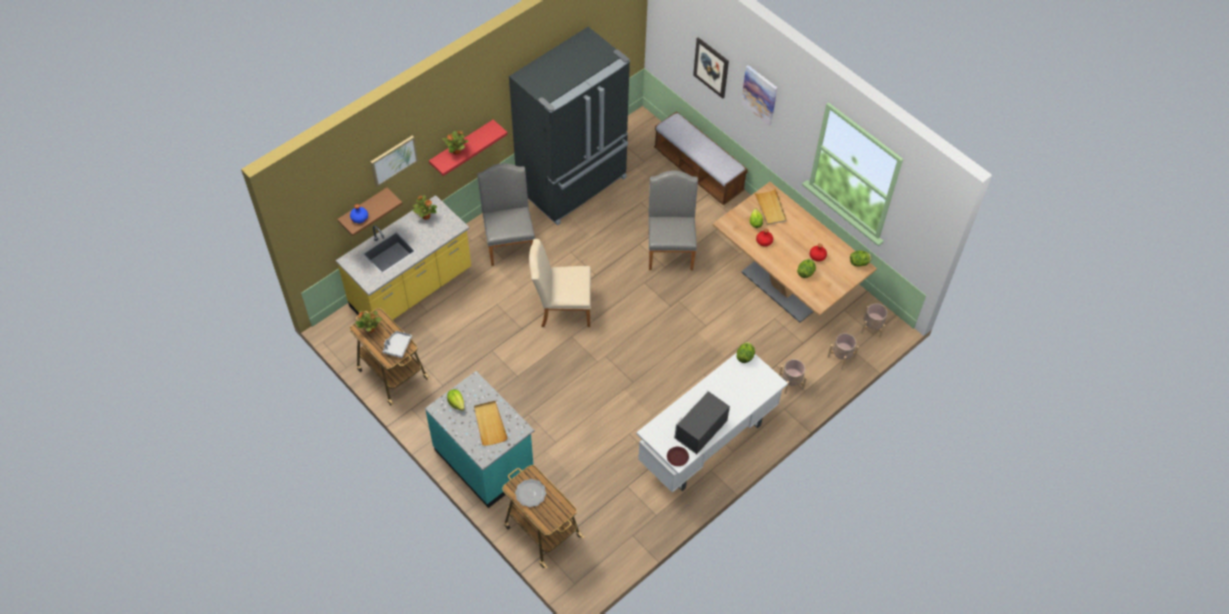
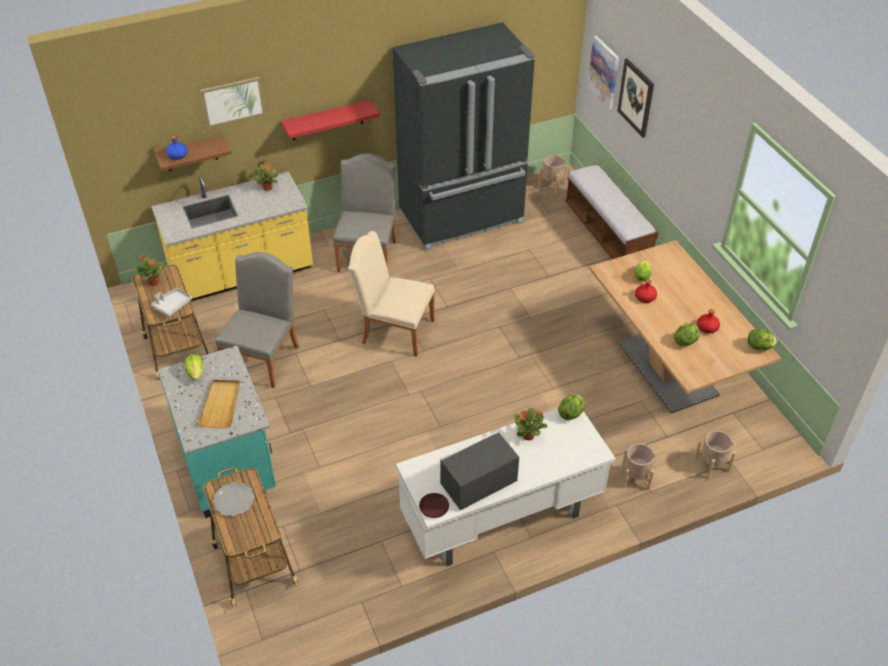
camera: 20 degrees right, 10 degrees down
(457, 151) = (315, 119): potted plant -> potted plant (528, 436)
(670, 247) = (544, 299): grey chair -> grey chair (264, 356)
(759, 95) = (681, 126): picture -> picture (604, 72)
(770, 208) = (666, 266): beige tray -> none
(872, 327) = (763, 441): beige planter -> beige planter (552, 185)

